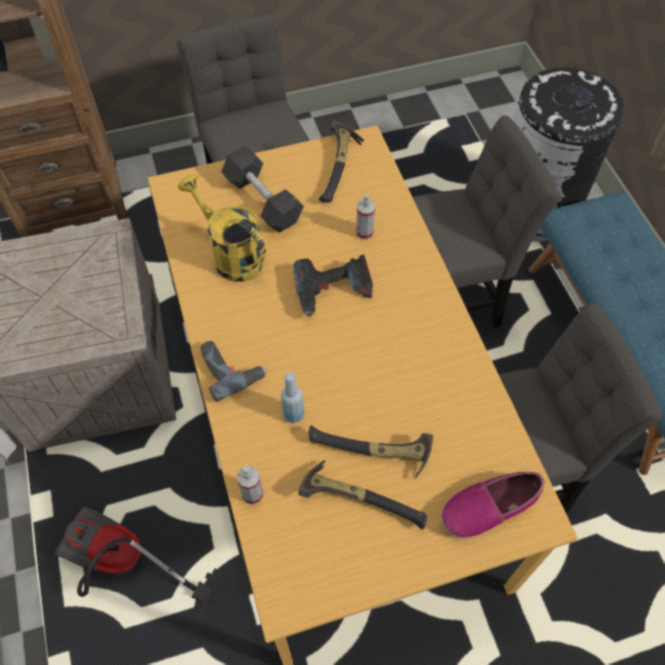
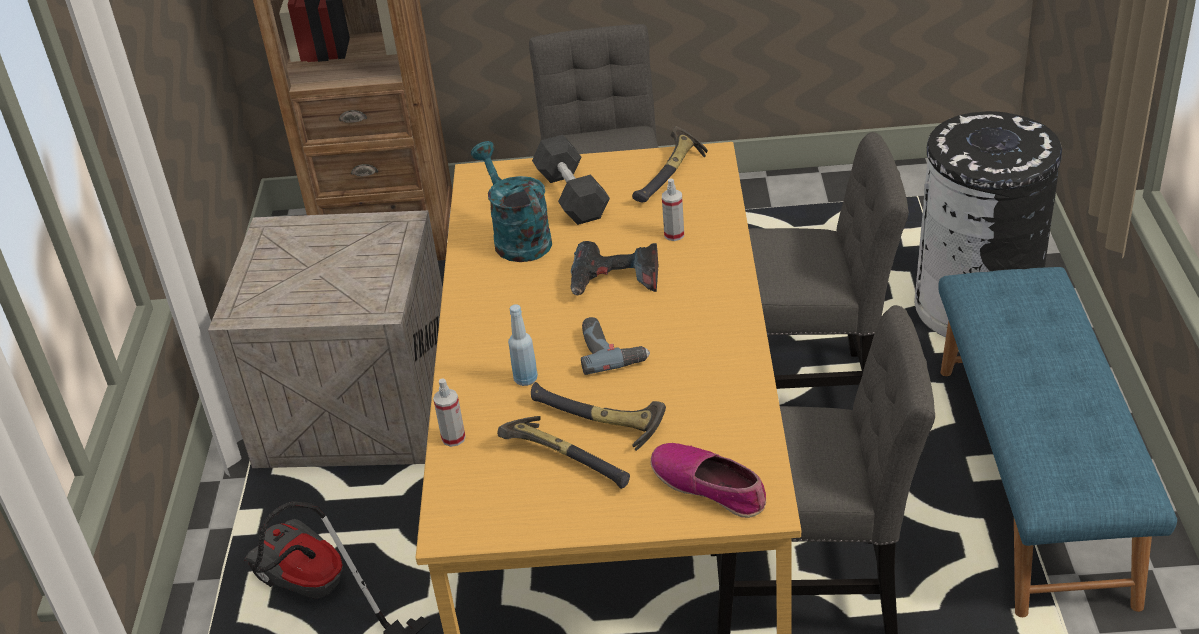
camera: 20 degrees right, 20 degrees down
(230, 368) = (474, 332): power drill -> power drill (611, 350)
(231, 254) = (517, 238): yellow watering can -> turquoise watering can
(489, 506) = (709, 487): shoe -> shoe turned 45 degrees clockwise

